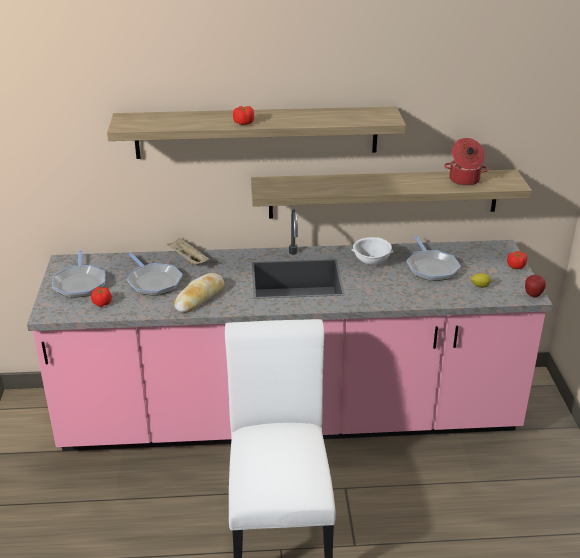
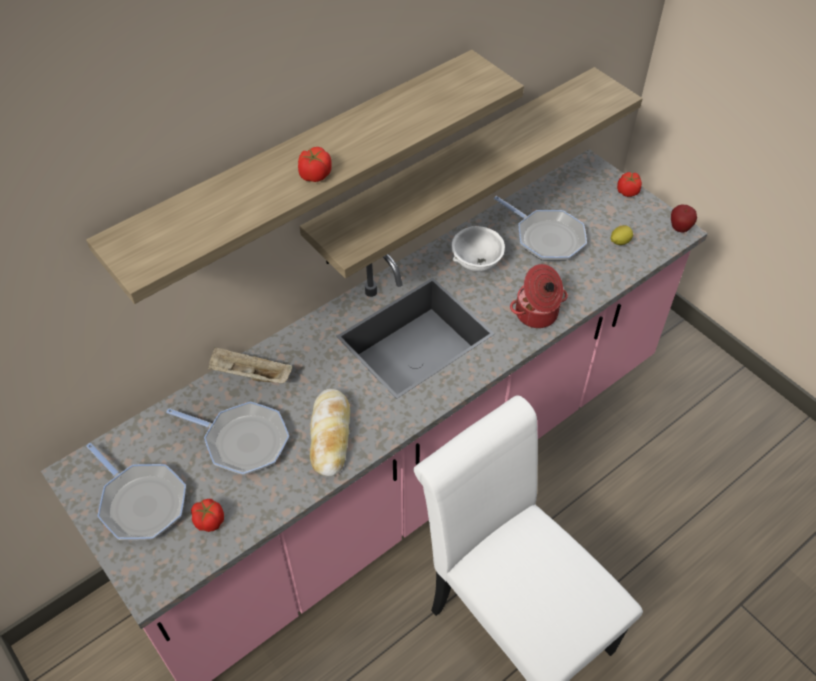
camera: 35 degrees left, 20 degrees up
(464, 180) = (559, 113): cooking pot -> cooking pot (537, 314)

